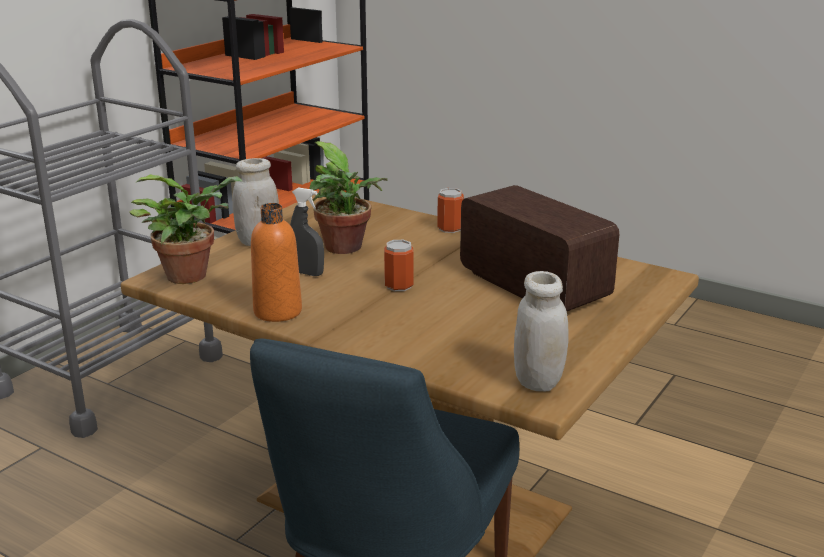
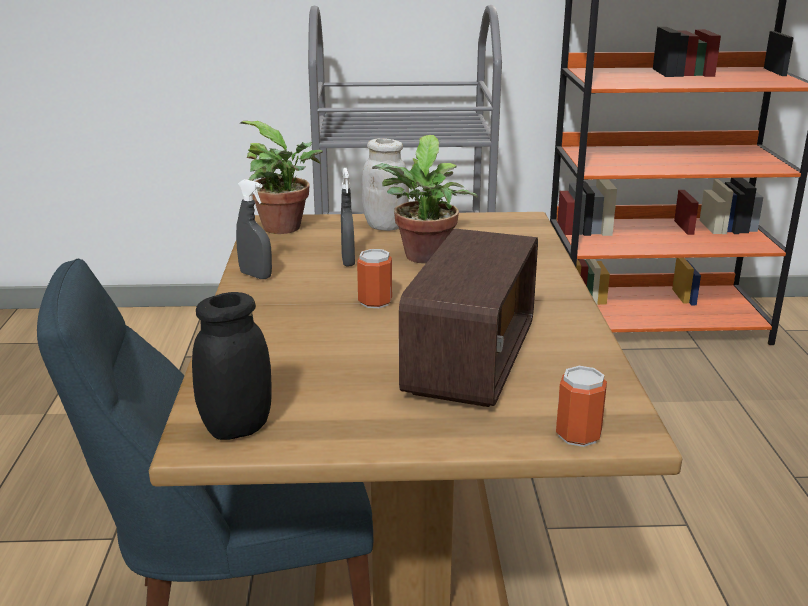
camera: 55 degrees right, 0 degrees up
(277, 312) = (256, 275): orange bottle -> grey spray bottle
(450, 228) = (551, 282): can -> can (578, 435)
(538, 381) = (237, 428): white jar -> black jar

